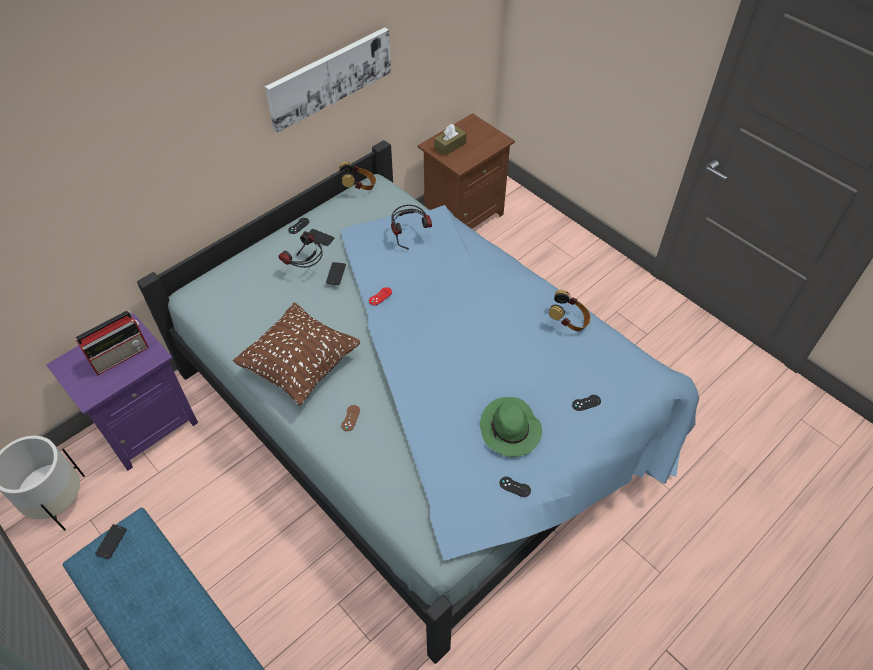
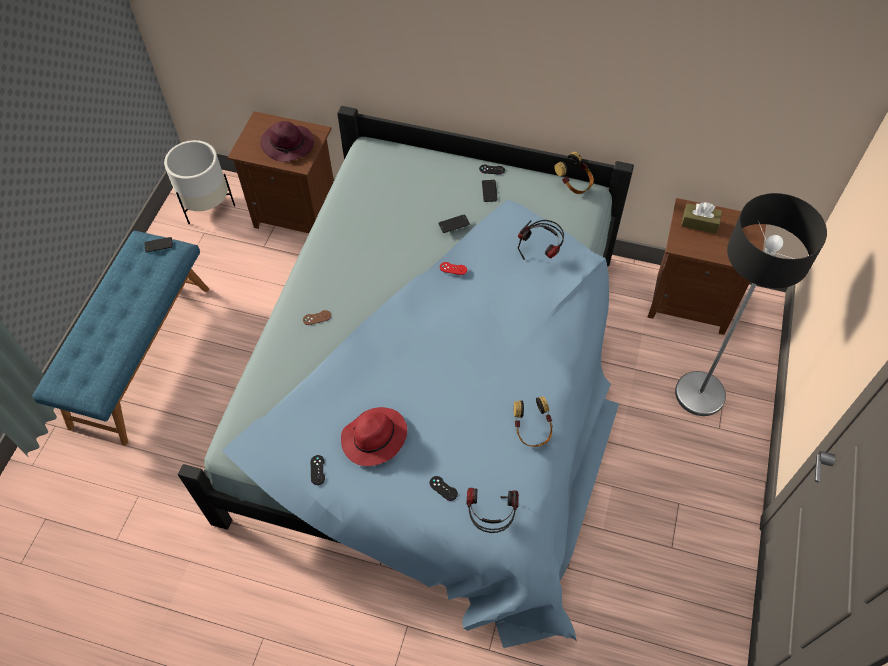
camera: 60 degrees right, 5 degrees up
(121, 355) = (288, 145): radio -> purple hat
(147, 425) = (297, 213): purple nightstand -> brown nightstand
(300, 366) = (345, 256): brown pillow -> none
(305, 267) = (449, 200): headphones -> headphones (491, 518)
(329, 77) = (591, 67): picture -> none
(510, 430) = (374, 439): green hat -> red hat
(540, 253) = (699, 394): none -> floor lamp

